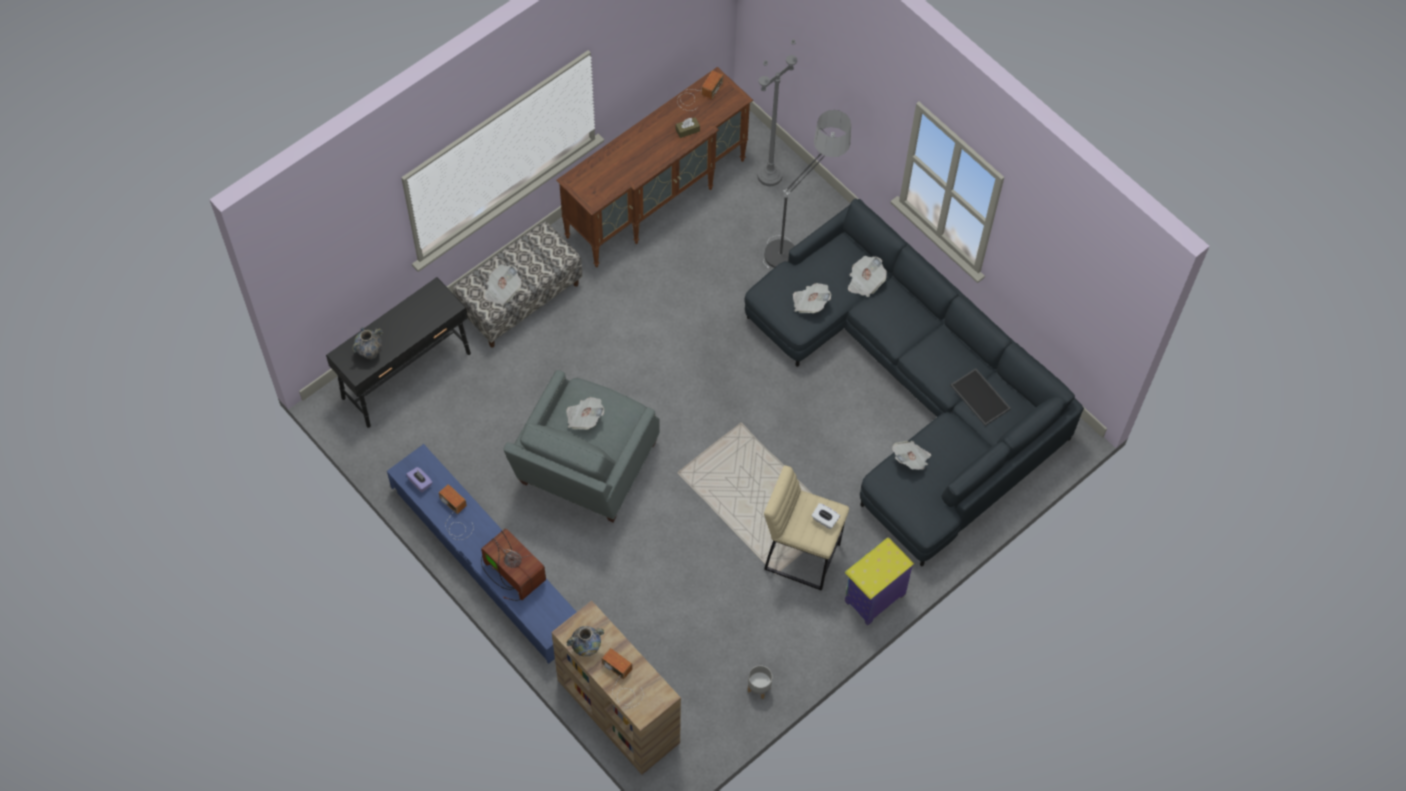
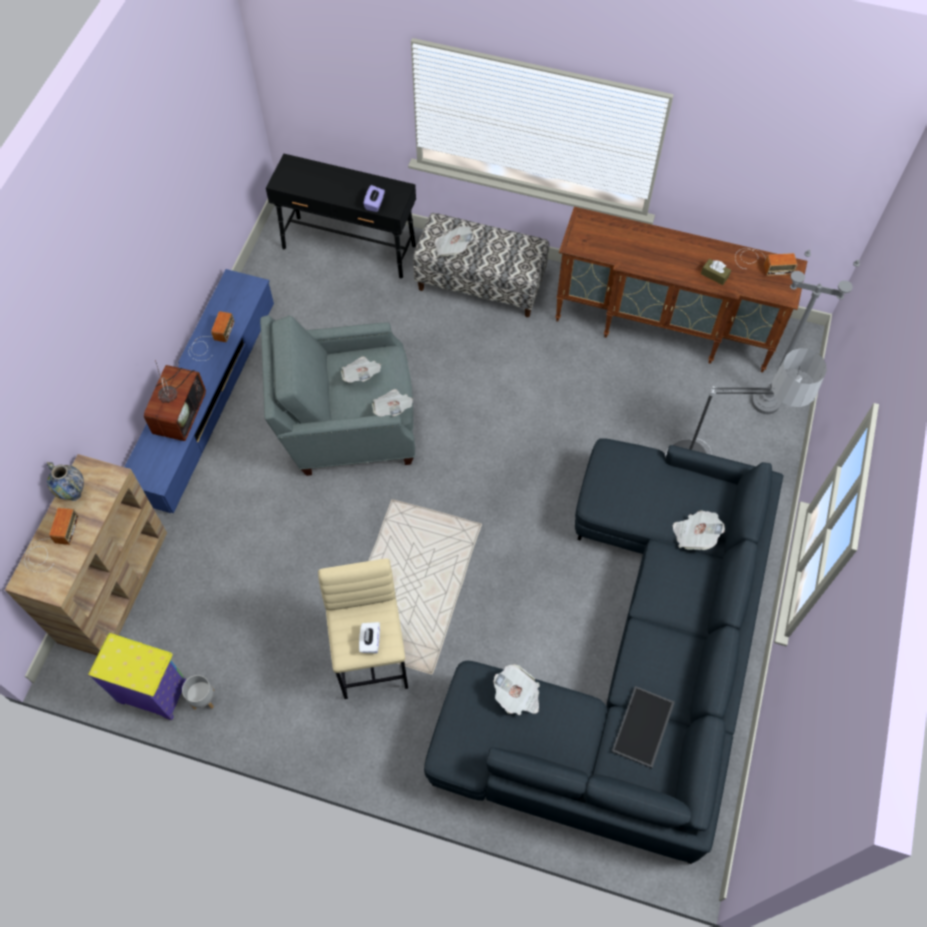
camera: 60 degrees right, 0 degrees up
(370, 353) = (305, 180): vase -> none
(420, 483) = (229, 298): purple tissue box -> purple tissue box (375, 204)
(810, 303) = (630, 498): newspaper -> newspaper (392, 409)
(872, 598) = (365, 754): nightstand -> nightstand (152, 690)

